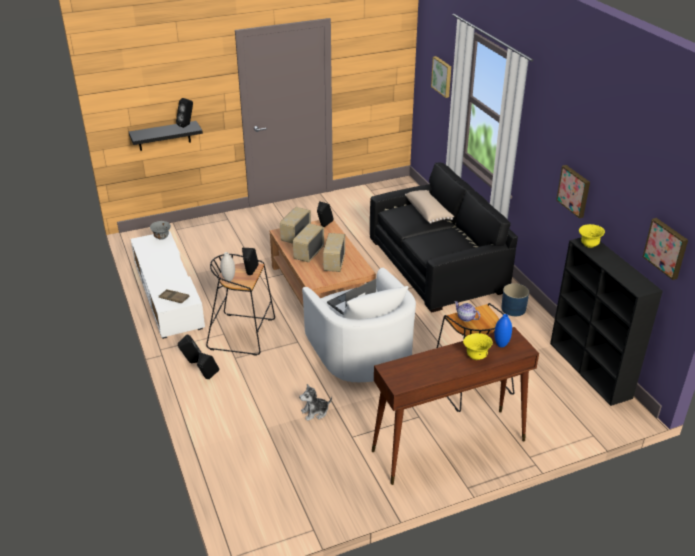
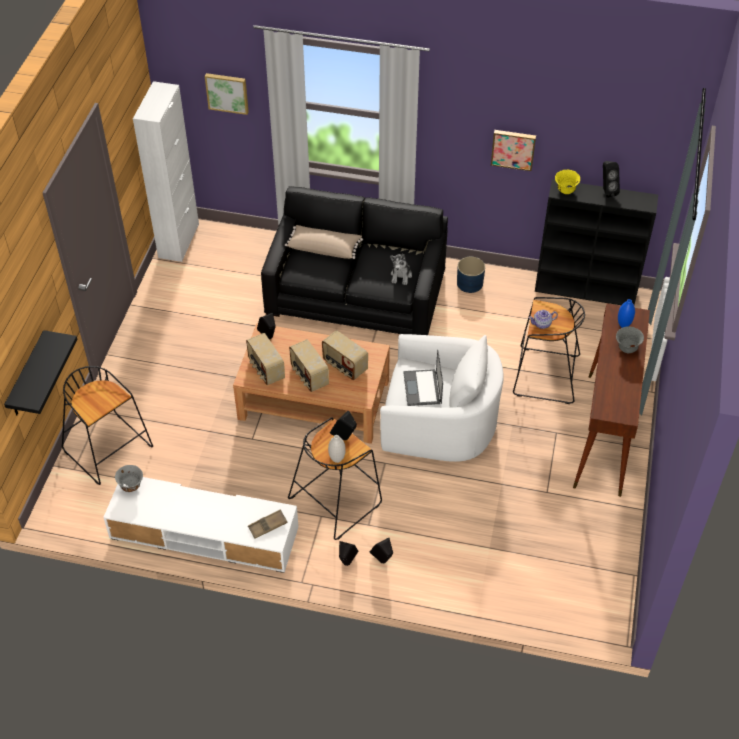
camera: 55 degrees left, 15 degrees up
(187, 125) = (48, 343): black speaker -> black speaker (606, 191)
(202, 234) = (110, 449): none -> black stool
(315, 412) = (496, 501): plush toy -> plush toy (401, 275)
(390, 186) = (179, 241): none -> white cabinet
(476, 356) = (627, 349): yellow bowl -> grey bowl
(666, 248) = (654, 160): picture -> none

